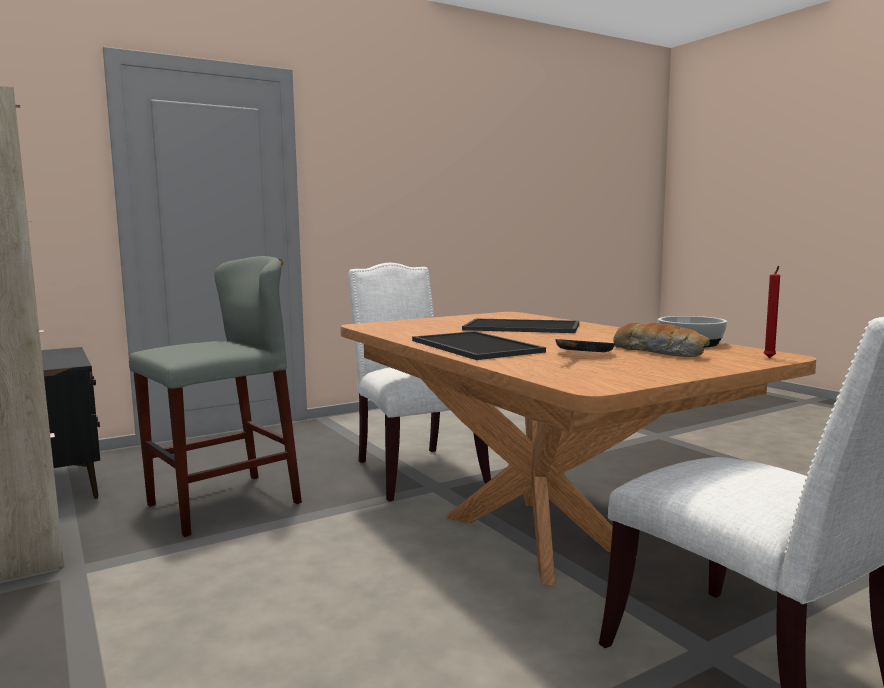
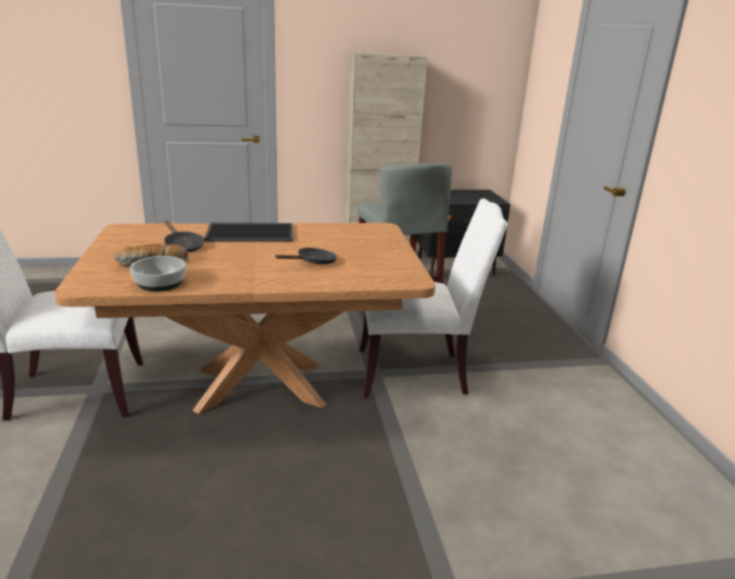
camera: 110 degrees right, 15 degrees up
(523, 327) = (313, 262): tray -> black frying pan
(769, 358) = (82, 281): red candle -> none

